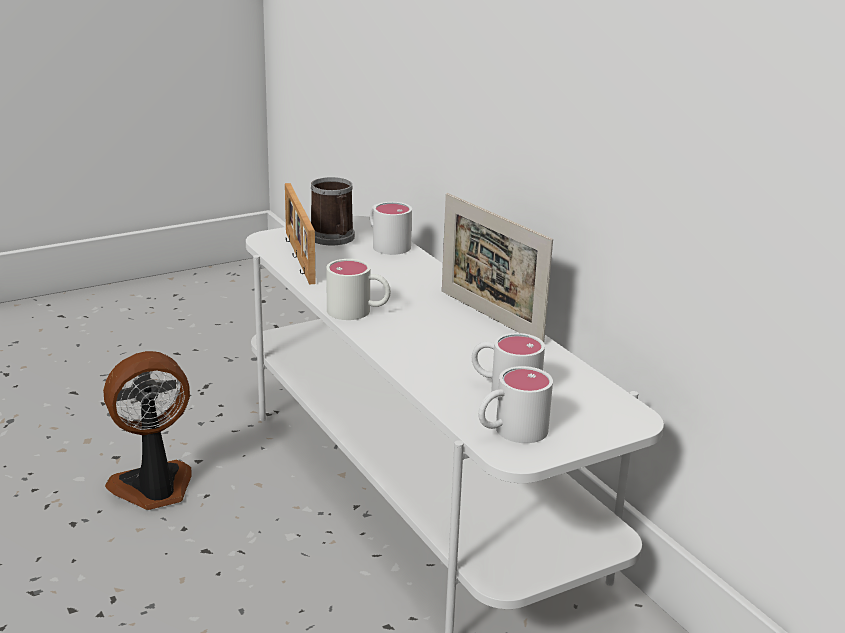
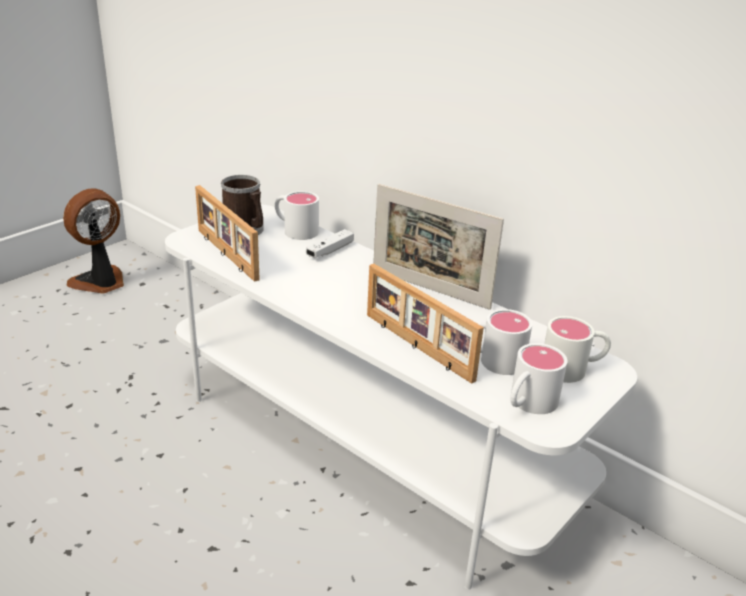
camera: 20 degrees left, 5 degrees up
(154, 489) = (132, 494): fan -> fan (101, 282)
(358, 312) = (316, 303): white mug -> white mug (573, 368)
(409, 268) = (330, 250): none -> white game controller
(432, 365) = (416, 347): none -> picture frame

